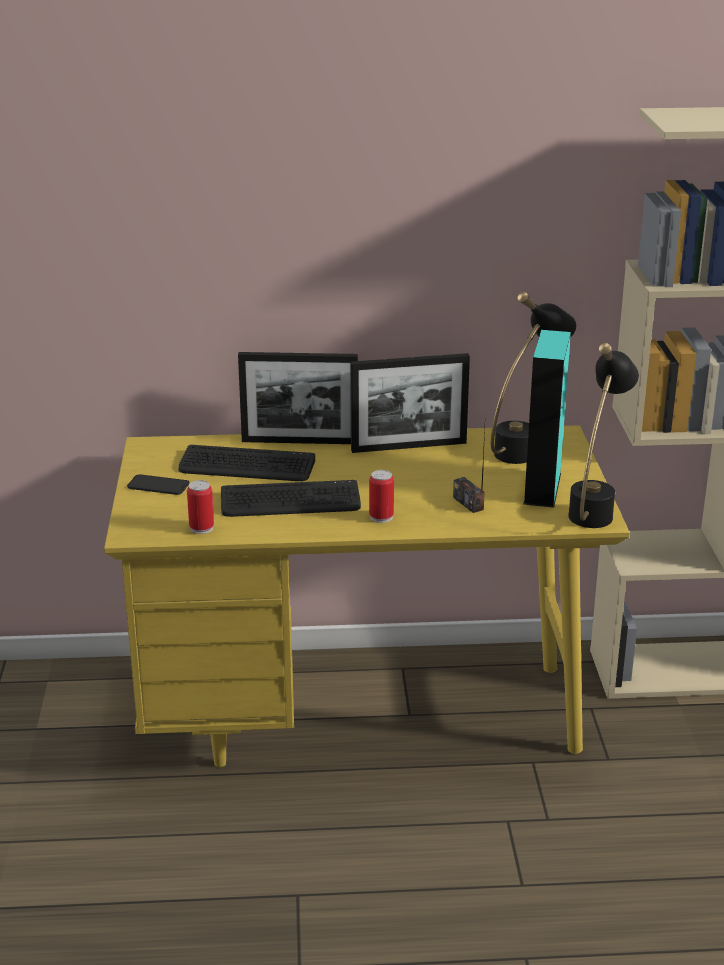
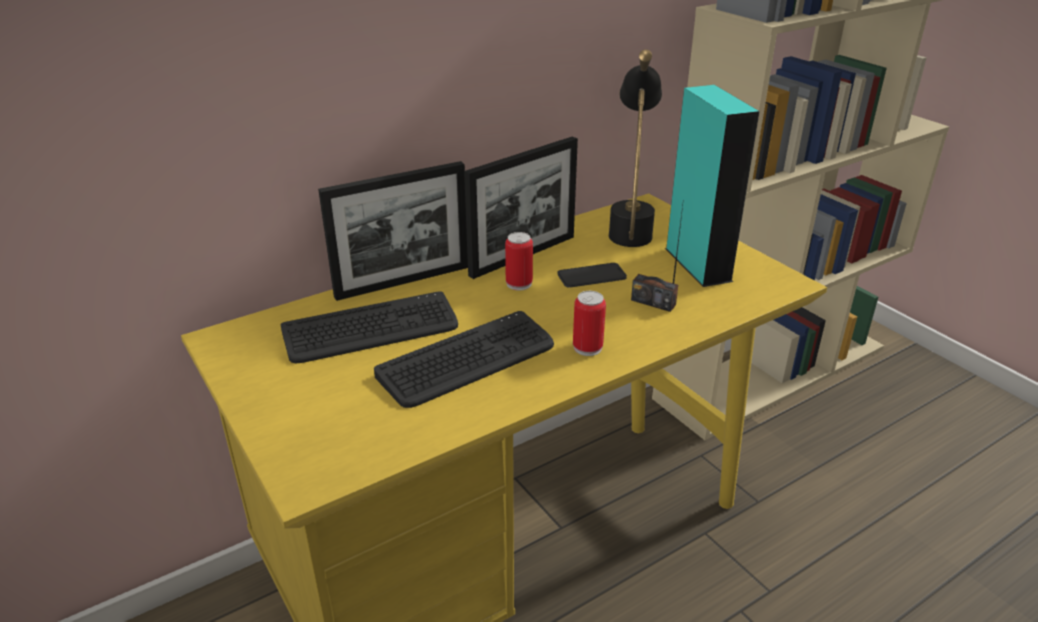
camera: 30 degrees left, 5 degrees up
(158, 485) = (281, 392): phone -> phone (591, 276)
(201, 528) = (395, 437): can -> can (519, 284)
(595, 507) = (766, 270): black table lamp -> none

